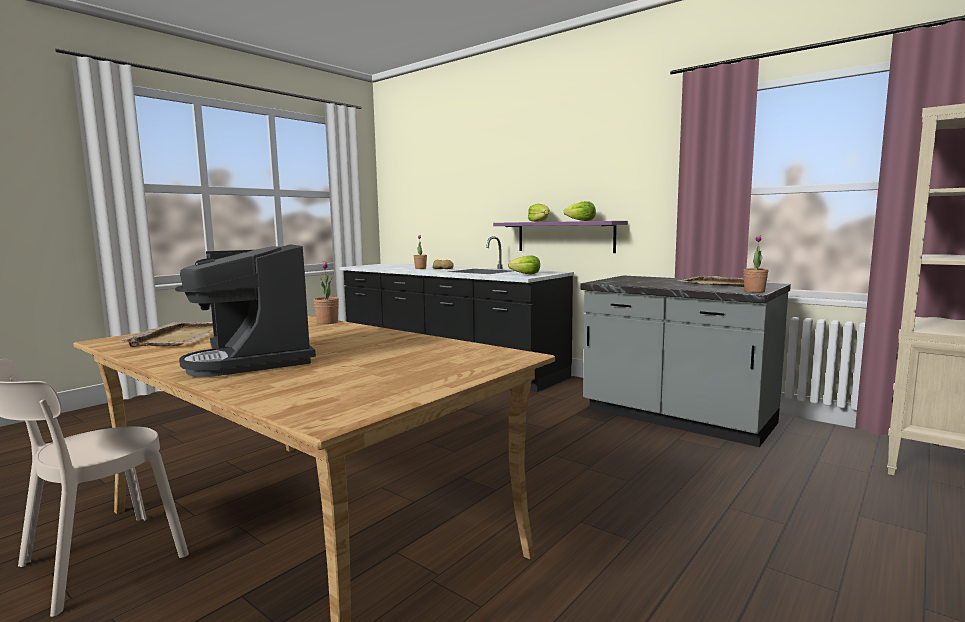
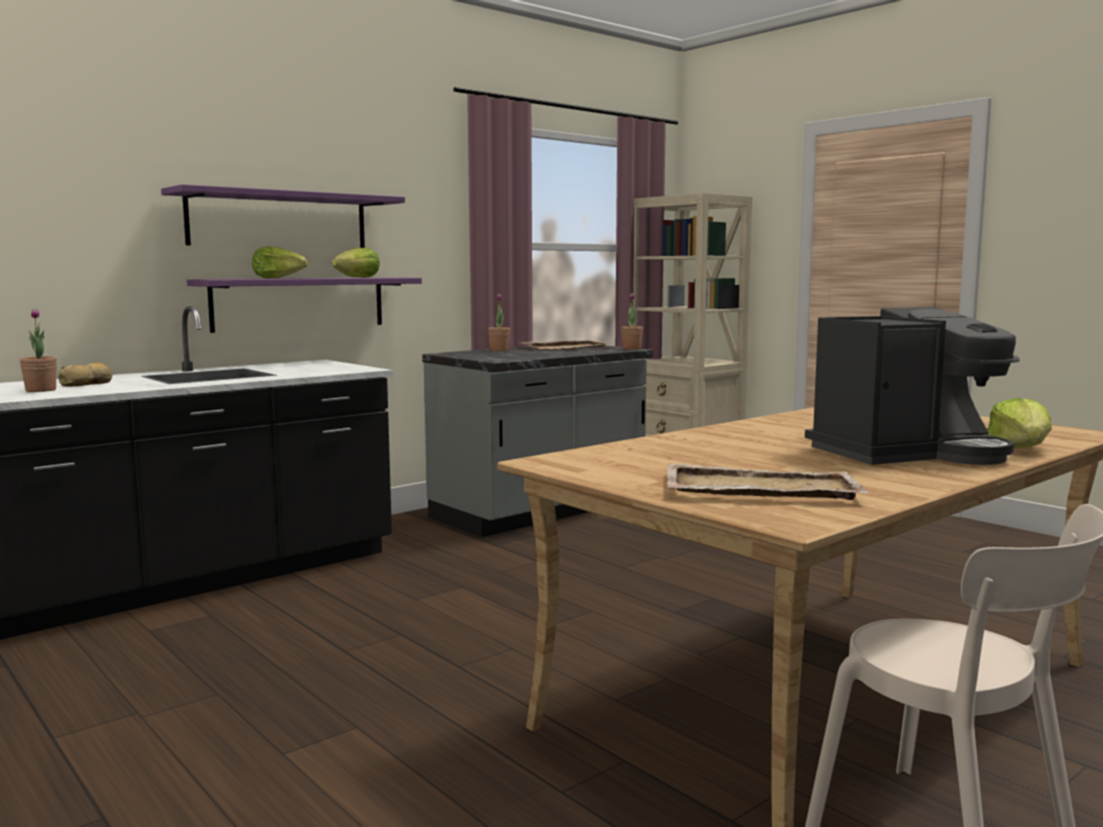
camera: 80 degrees left, 0 degrees up
(327, 322) = (649, 441): potted plant -> potted plant (499, 350)
(526, 274) = (325, 368): lettuce -> lettuce (1020, 449)
(556, 187) = (279, 220): none -> purple shelf

